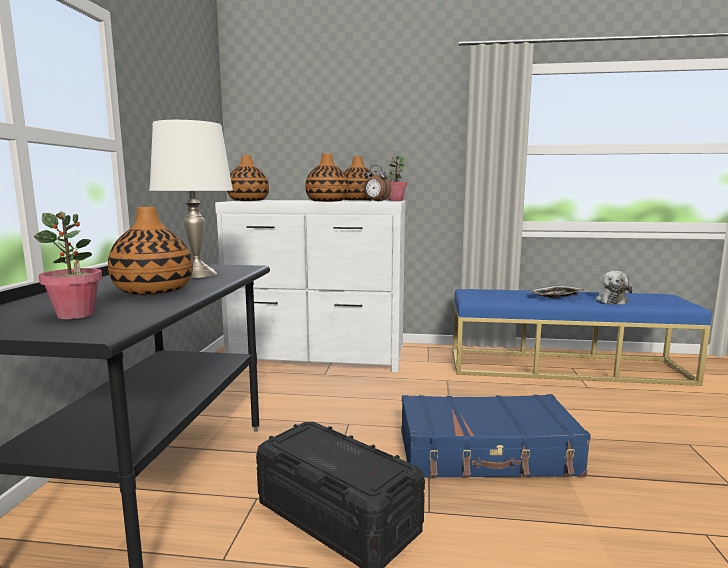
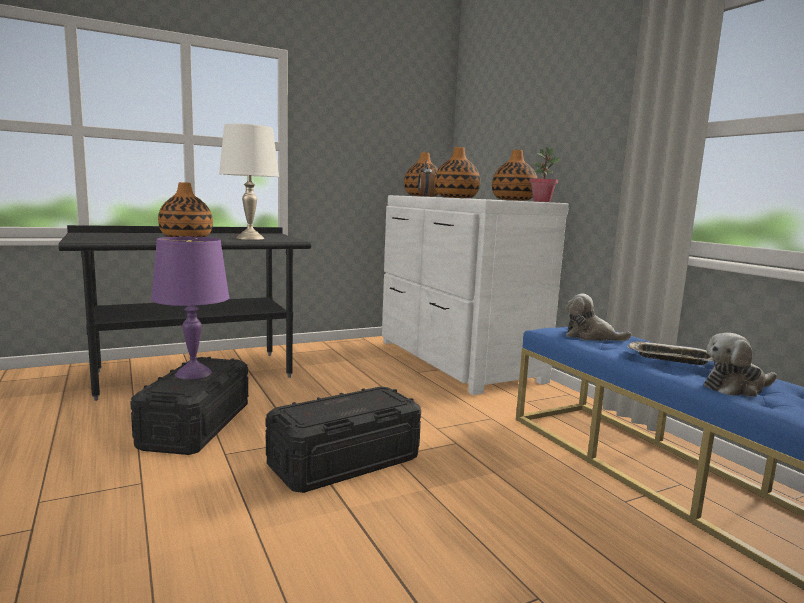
camera: 55 degrees right, 0 degrees up
(76, 315) = (115, 237): potted plant -> none
(329, 455) = (193, 373): none -> purple table lamp
(376, 201) = (498, 199): alarm clock -> alarm clock (425, 196)
(487, 454) = (345, 462): blue suitcase -> black storage box
(493, 296) = (590, 337): none -> plush toy

